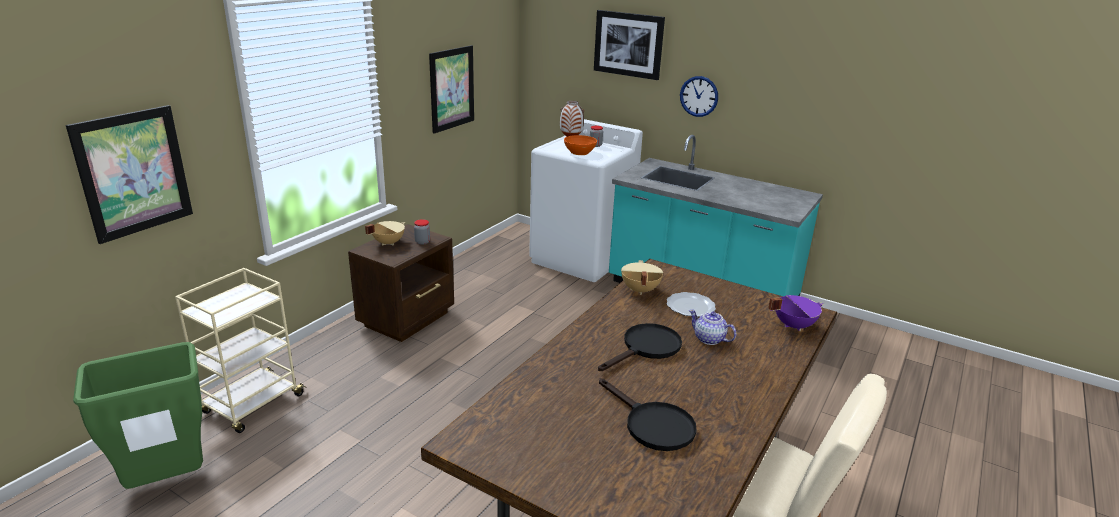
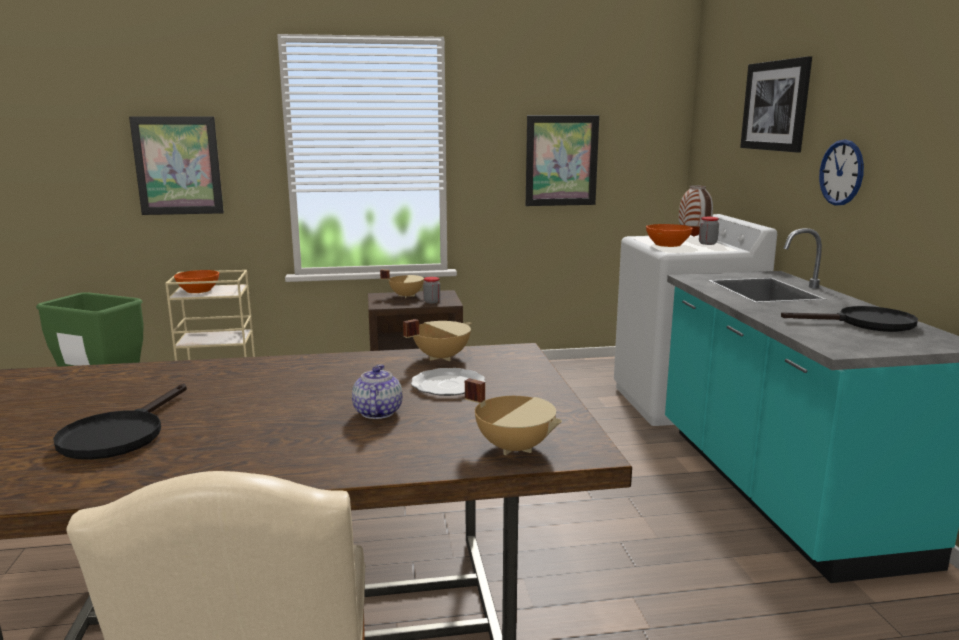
camera: 50 degrees right, 10 degrees down
(219, 308) = (198, 290): none -> orange bowl
(646, 348) = (301, 391): black frying pan -> black frying pan (865, 323)
(793, 325) = (514, 447): purple cooking pot -> beige cooking pot

